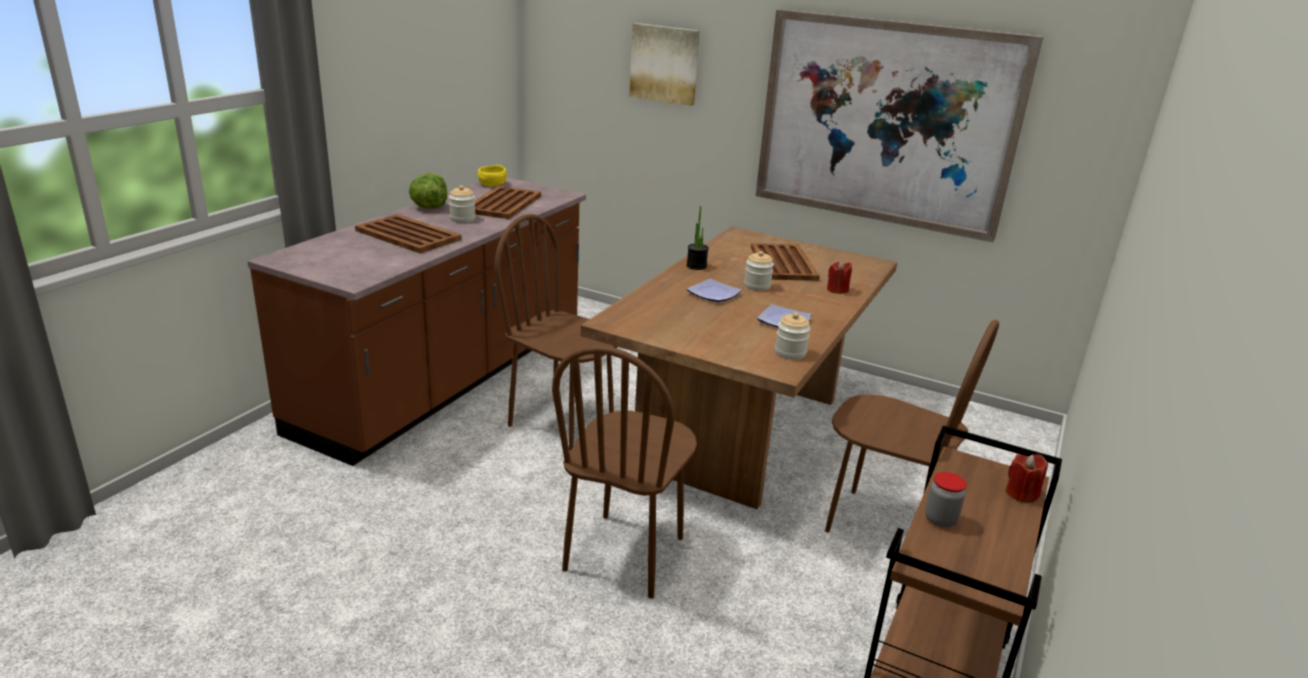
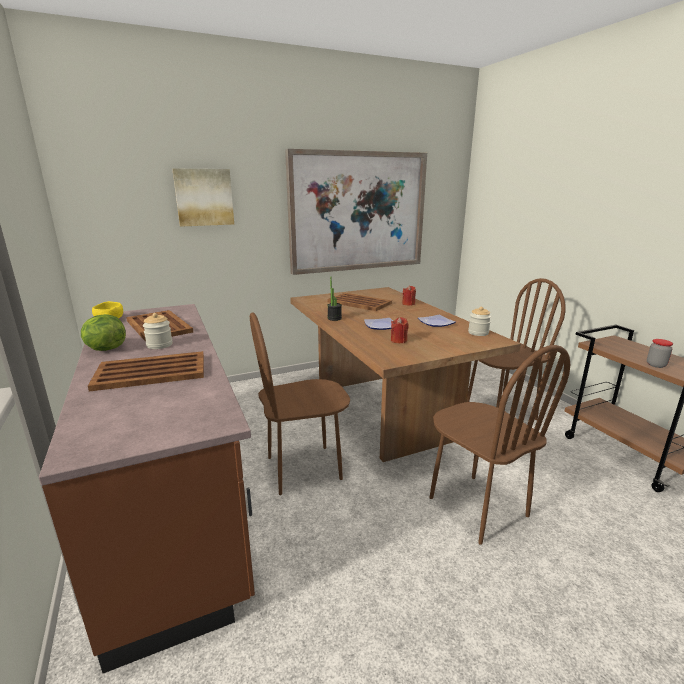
camera: 50 degrees left, 5 degrees down
(757, 286) = (382, 315): jar -> none
(1021, 494) = (630, 343): red candle -> red candle (398, 340)

